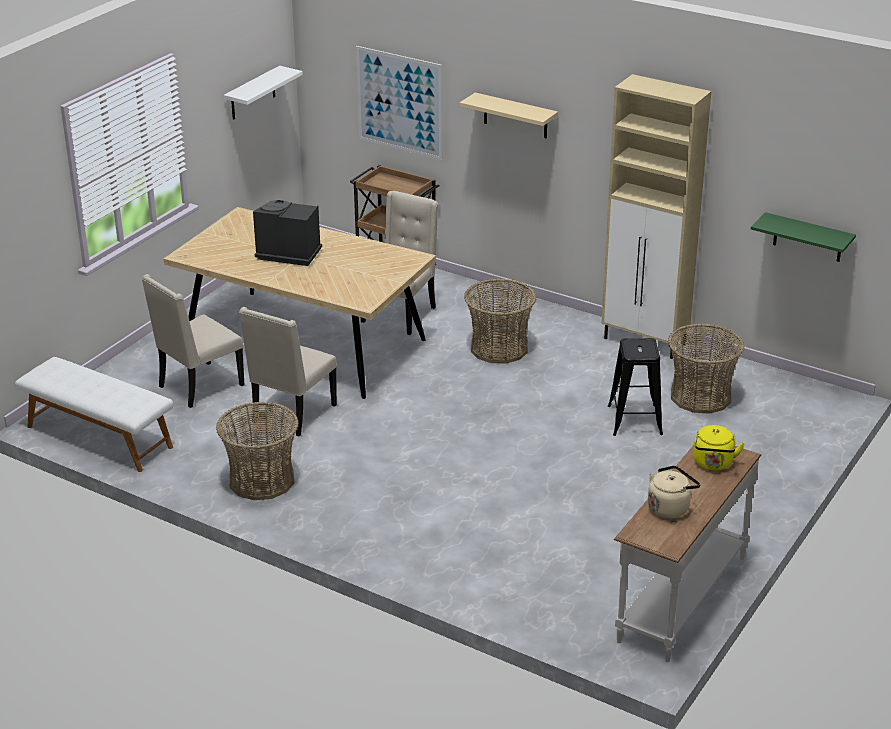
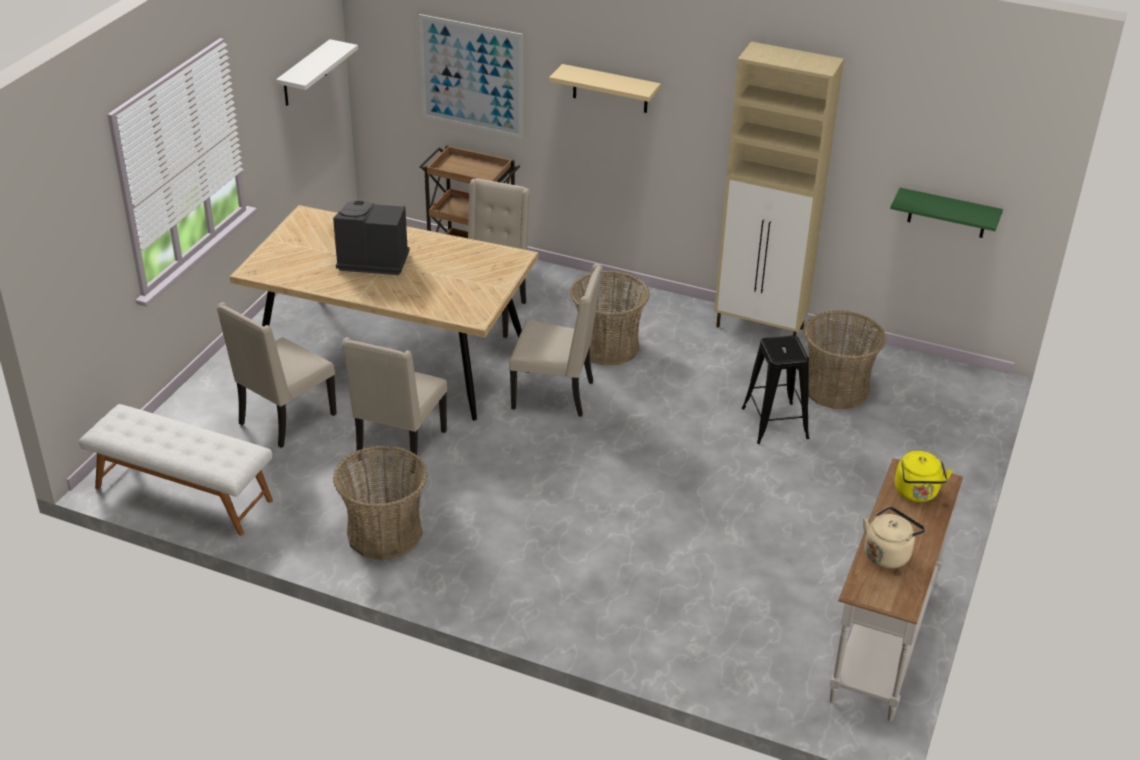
camera: 10 degrees left, 5 degrees up
(441, 383) = (555, 394): none -> beige chair

